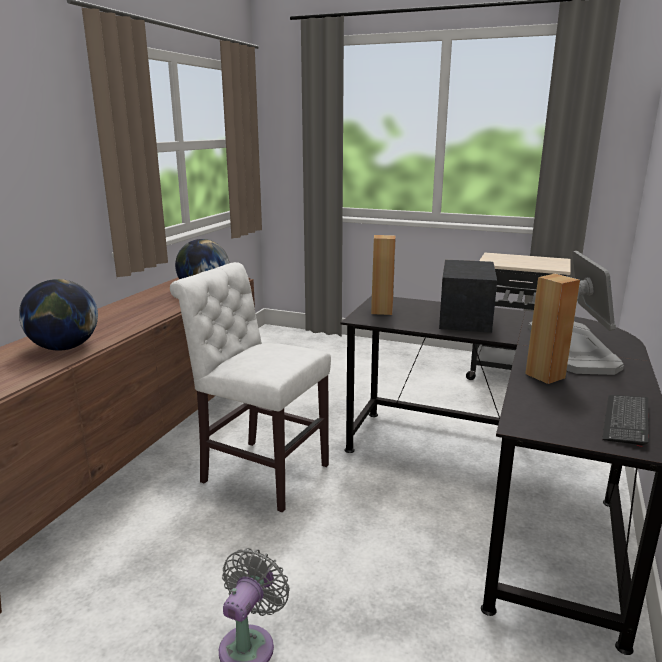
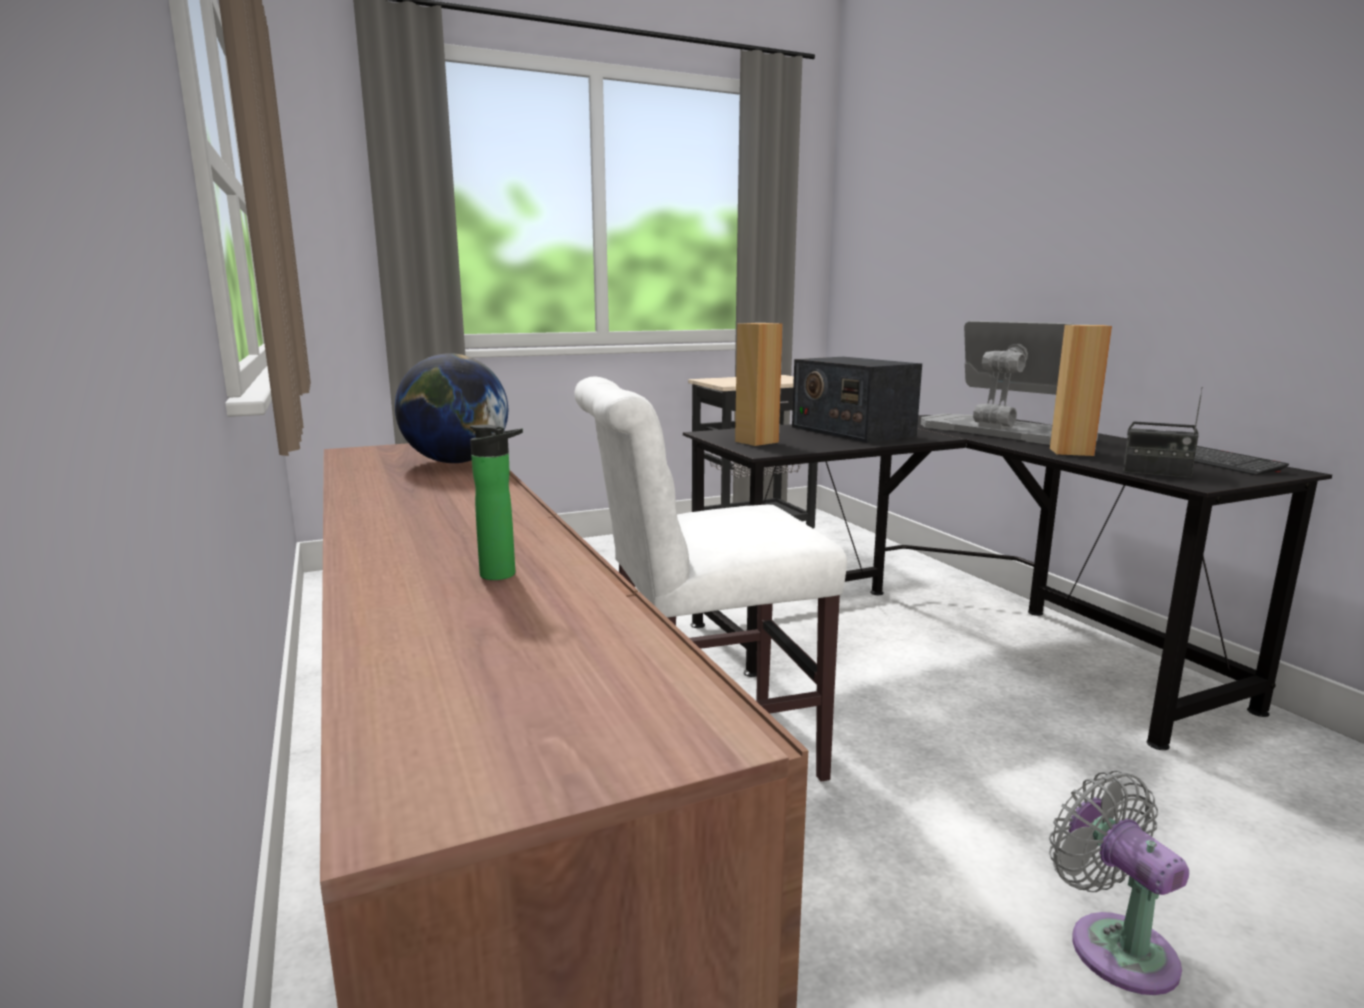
camera: 45 degrees left, 5 degrees down
(64, 348) = (503, 575): globe -> bottle
(529, 409) = (1156, 473): none -> radio

